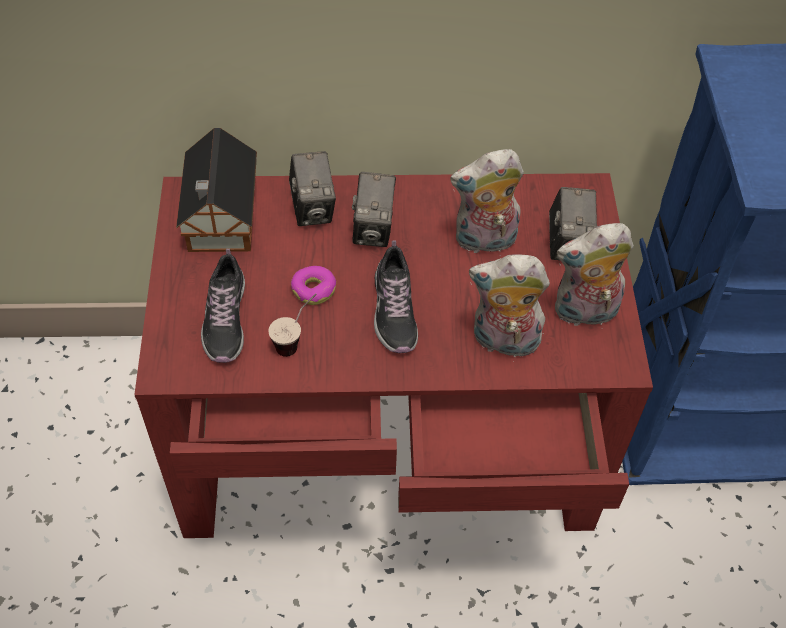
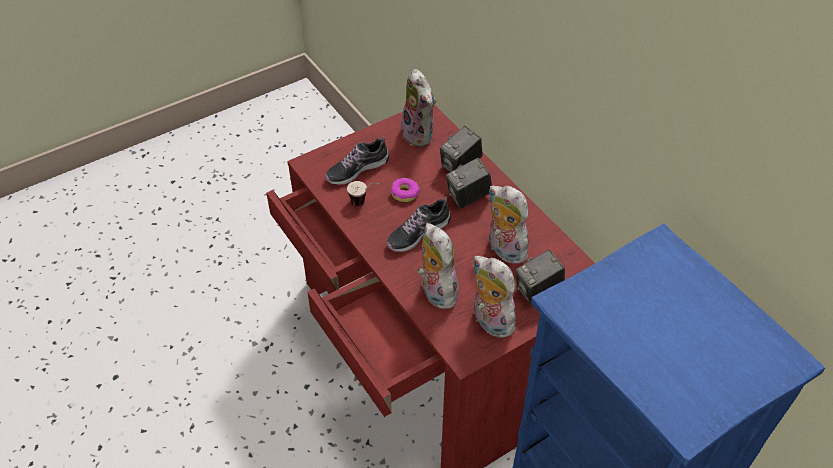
camera: 60 degrees right, 5 degrees down
(220, 219) = (420, 134): toy house -> plush toy

